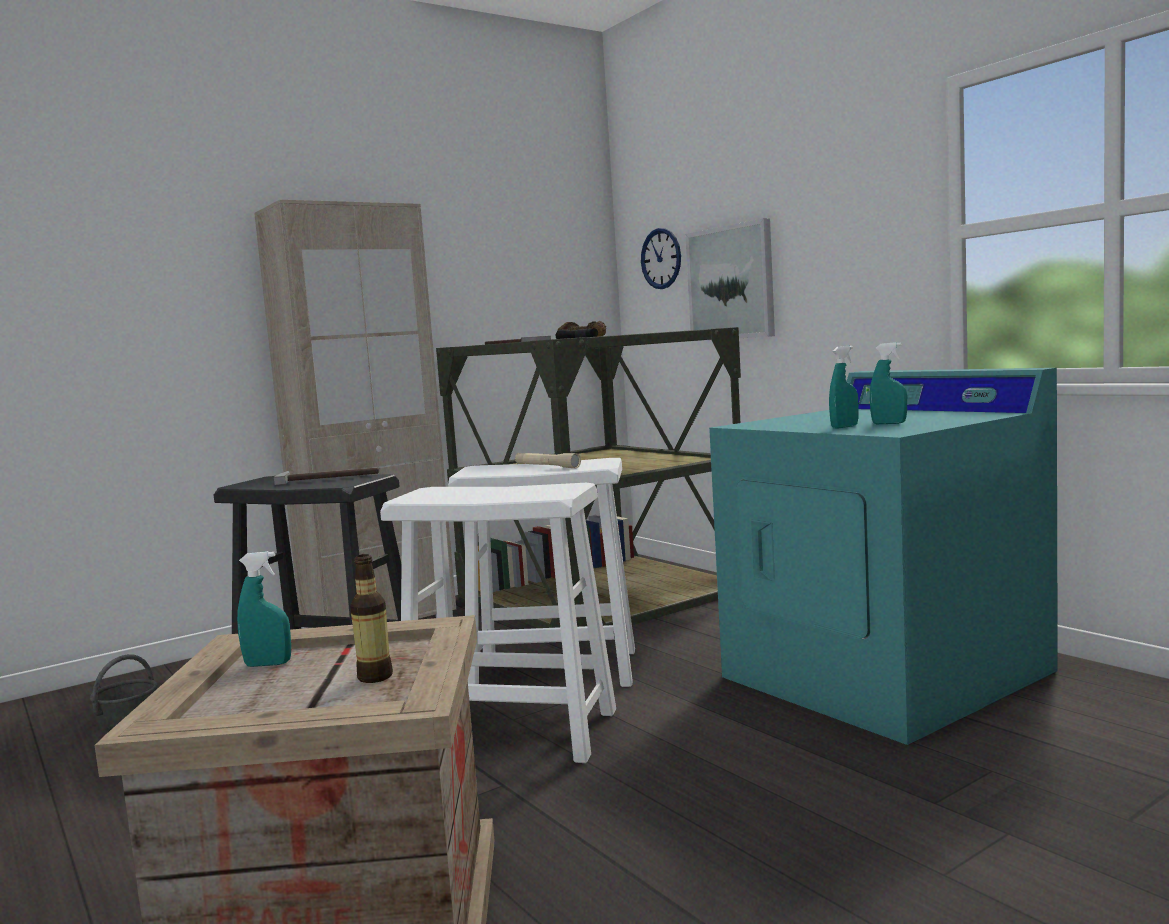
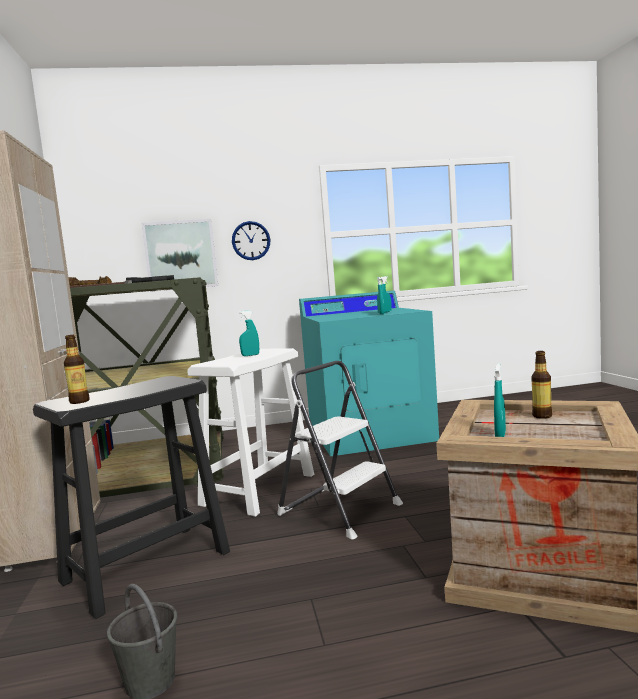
camera: 65 degrees left, 0 degrees up
(258, 483) = (79, 401): none -> bottle
(329, 477) = (129, 386): hammer -> none
(513, 731) = (336, 508): white stool -> white step ladder
(547, 466) = (250, 355): beige flashlight -> turquoise spray bottle
(661, 258) = (111, 238): wall clock -> wall clock (251, 240)

